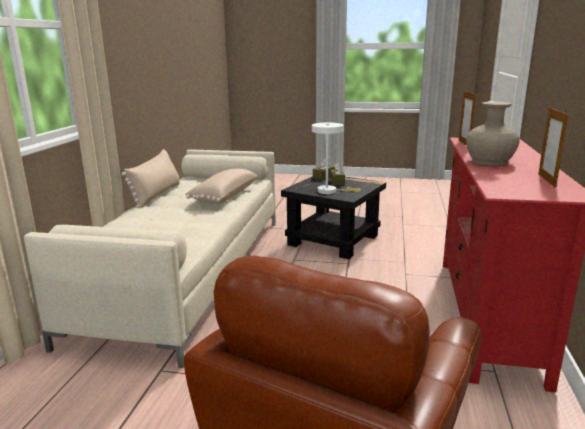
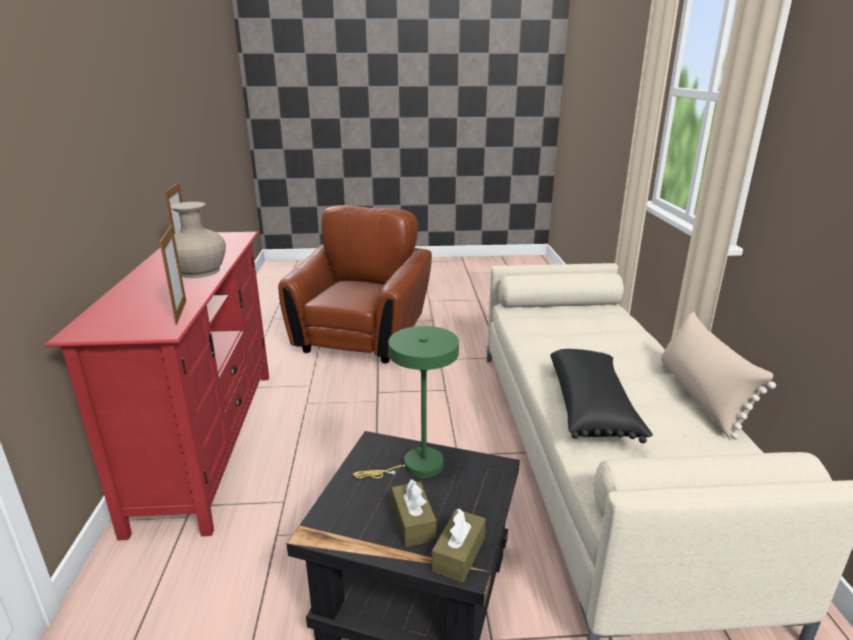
camera: 165 degrees right, 5 degrees up
(223, 196) = (592, 408): beige pillow -> black pillow
(330, 191) = (416, 467): white table lamp -> green table lamp

